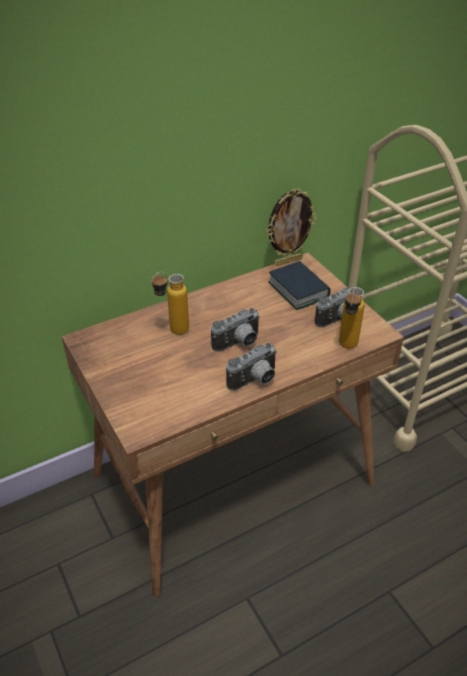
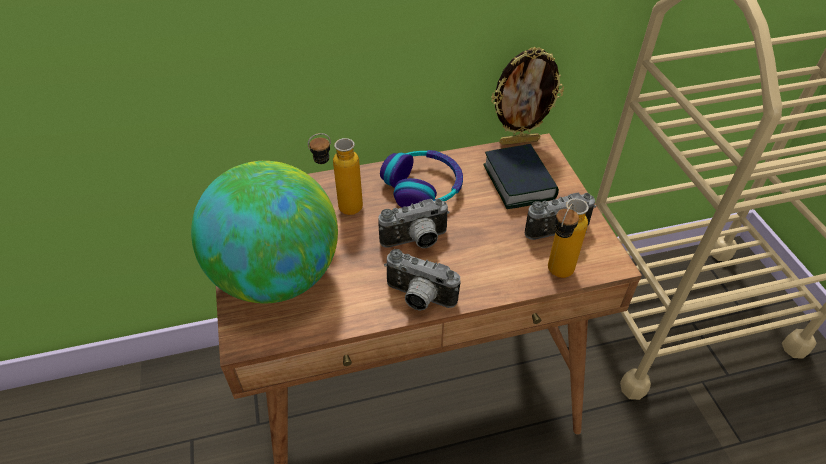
camera: 15 degrees right, 5 degrees up
(143, 386) = (277, 276): none -> globe
(229, 305) = (423, 187): none -> headphones
(255, 381) = (418, 298): camera -> camera turned 45 degrees clockwise

